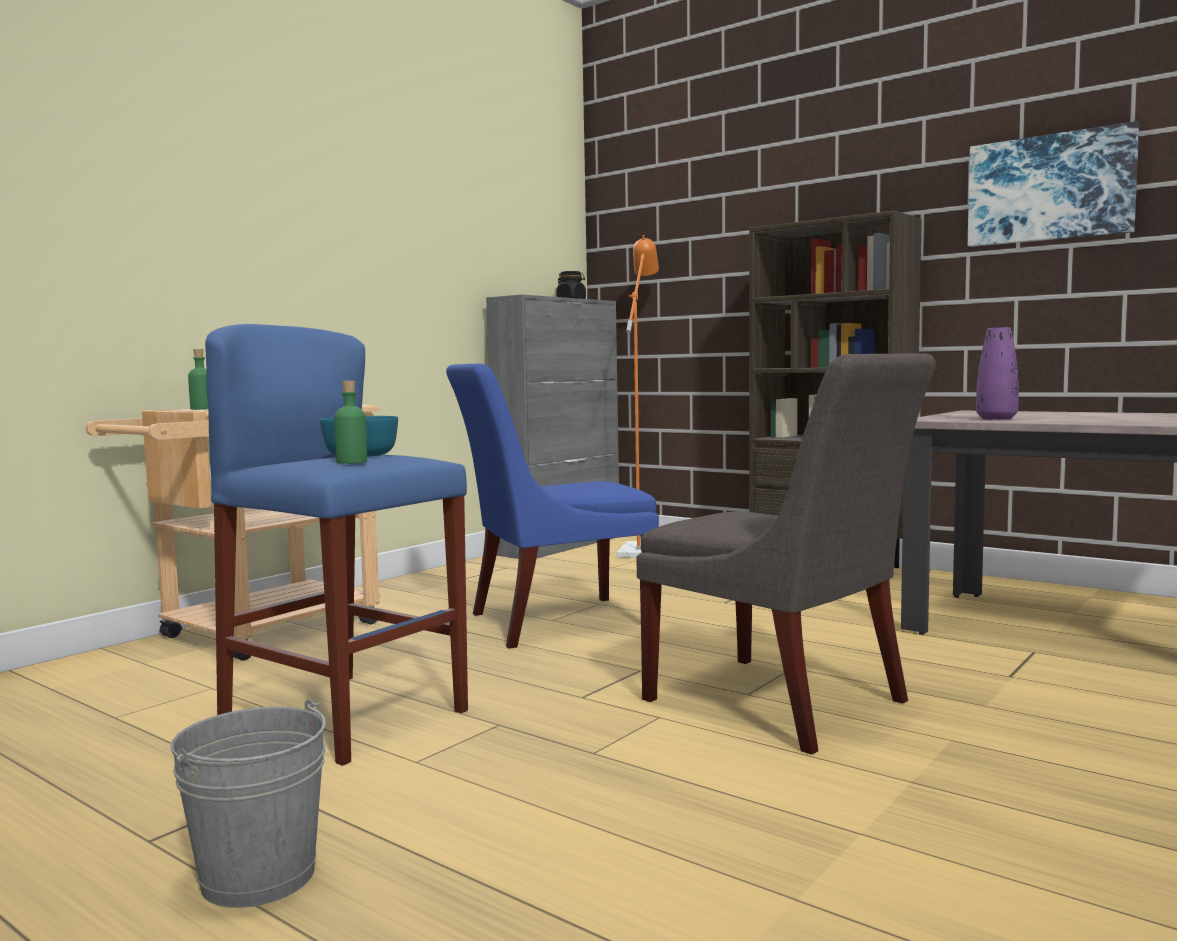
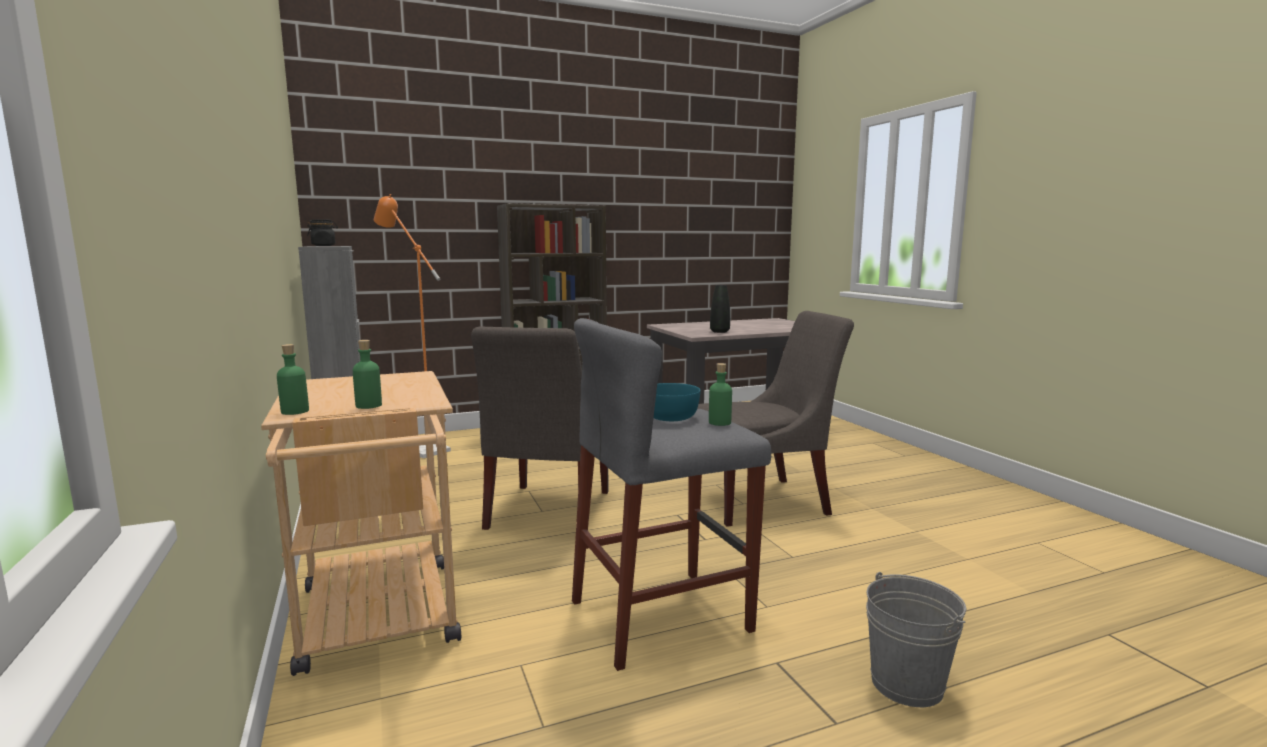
camera: 60 degrees left, 5 degrees up
(179, 409) = (295, 411): none -> green bottle
(345, 716) = (660, 616): blue stool -> grey stool
(551, 622) = (546, 512): blue chair -> grey chair
(996, 418) = (719, 331): purple vase -> black vase
(1050, 188) = (655, 200): picture -> none

